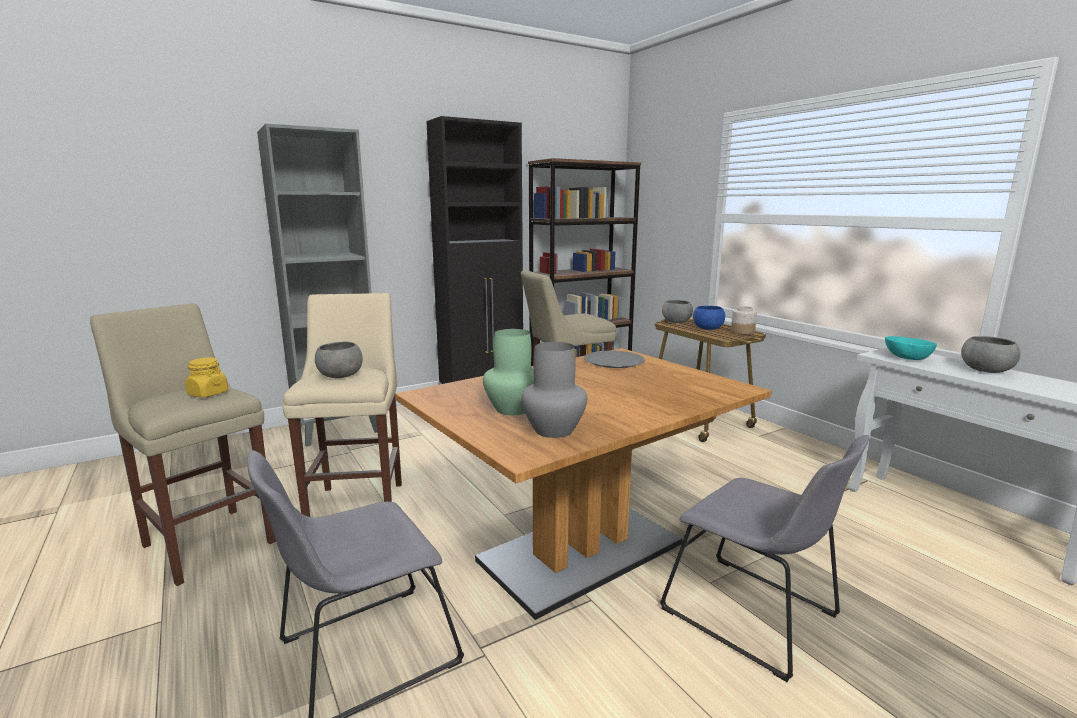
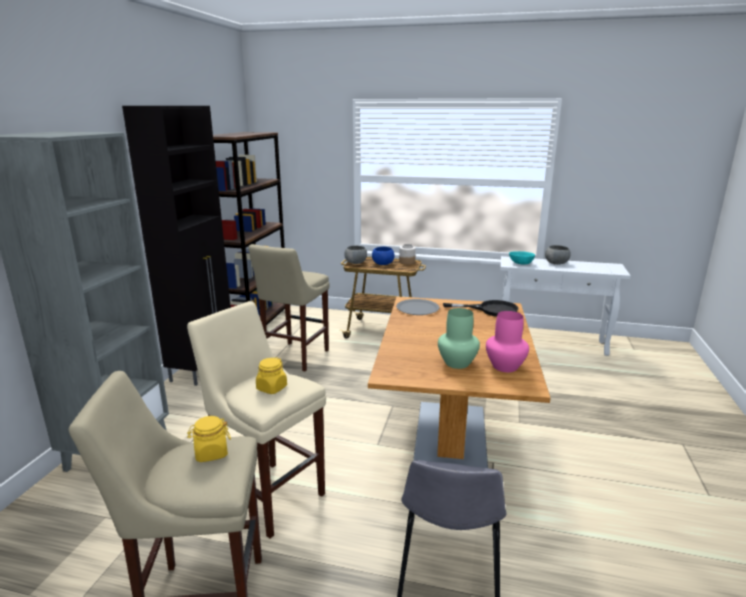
camera: 45 degrees left, 5 degrees up
(341, 375) = (271, 388): grey bowl -> yellow jar
(554, 430) = (505, 366): grey vase -> pink vase
(702, 384) = (490, 310): none -> black frying pan
(755, 616) = (554, 427): grey chair -> none

